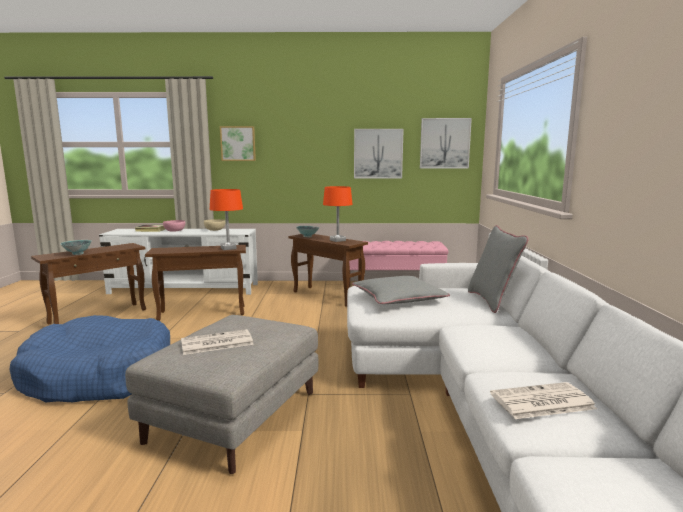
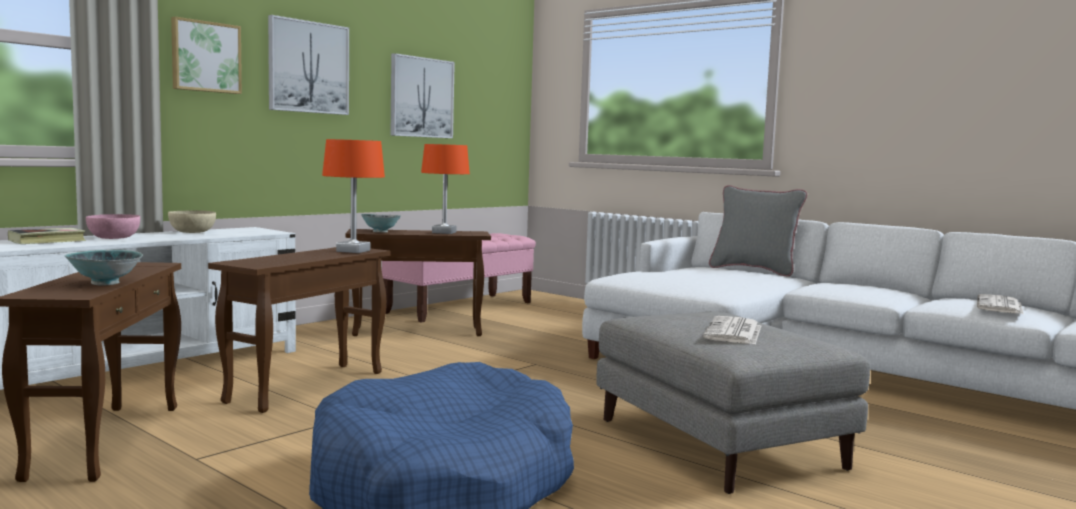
camera: 50 degrees left, 5 degrees down
(398, 298) = (693, 278): grey pillow -> none
(444, 143) = (495, 89): picture -> picture (308, 67)

